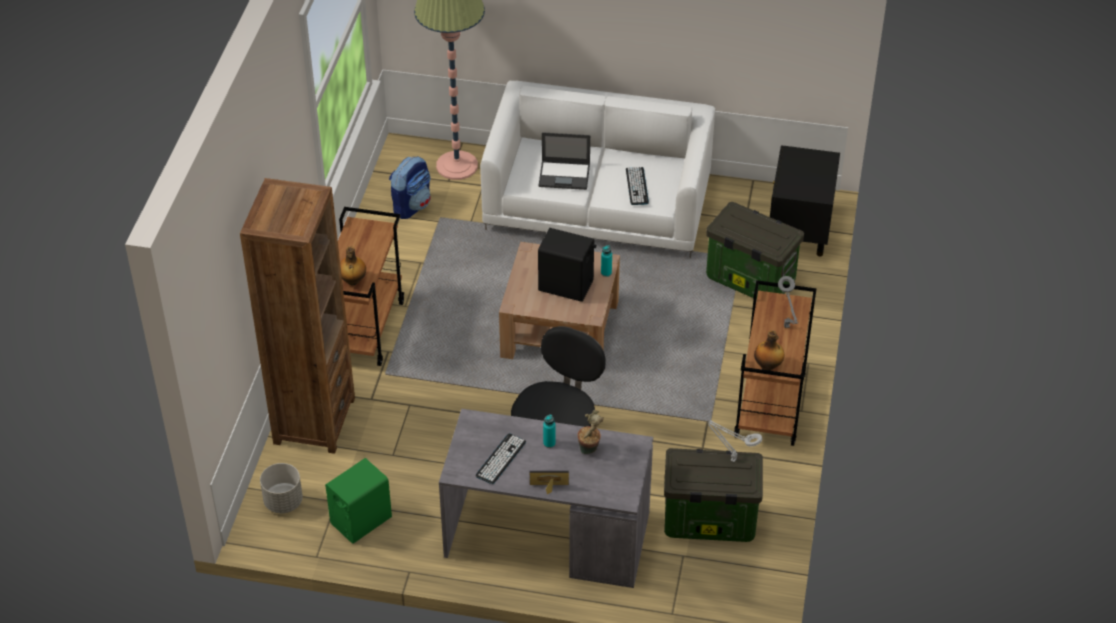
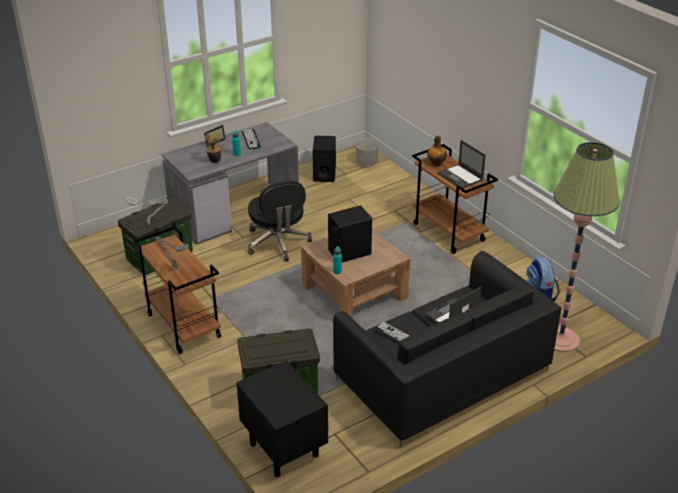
camera: 135 degrees right, 10 degrees down
(314, 420) = (404, 190): brown bookcase -> none
(360, 247) = (460, 177): none -> laptop
(361, 521) = (324, 174): green speaker -> black speaker
(598, 204) = (442, 376): white sofa -> black sofa
(768, 366) = (164, 244): bottle -> none

